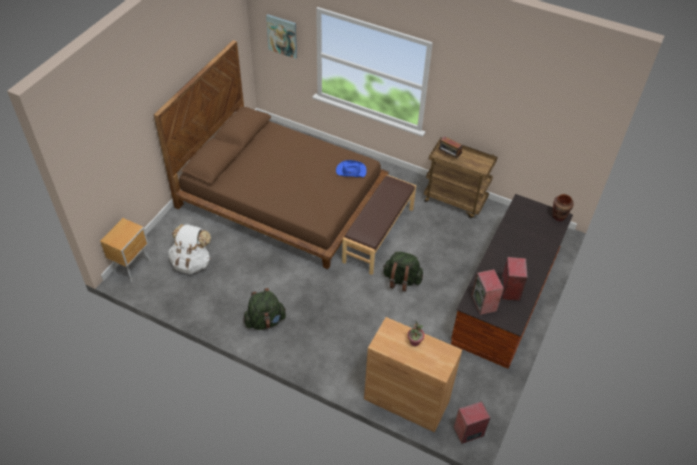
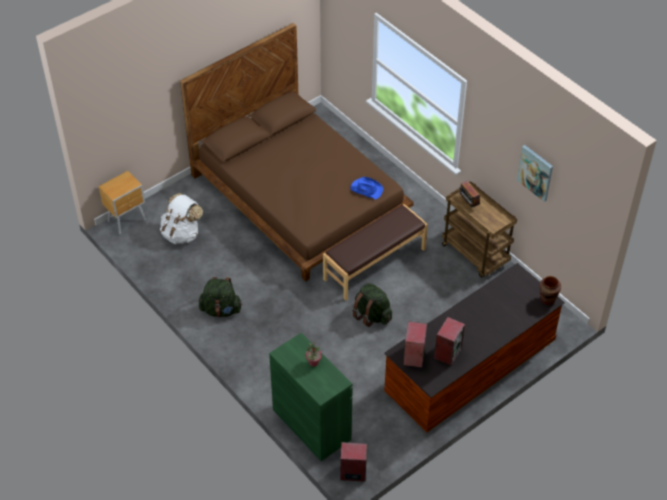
camera: 25 degrees right, 0 degrees up
(282, 36) = (346, 30): picture -> picture (535, 172)
(406, 400) = (311, 424): brown cabinet -> green cabinet

